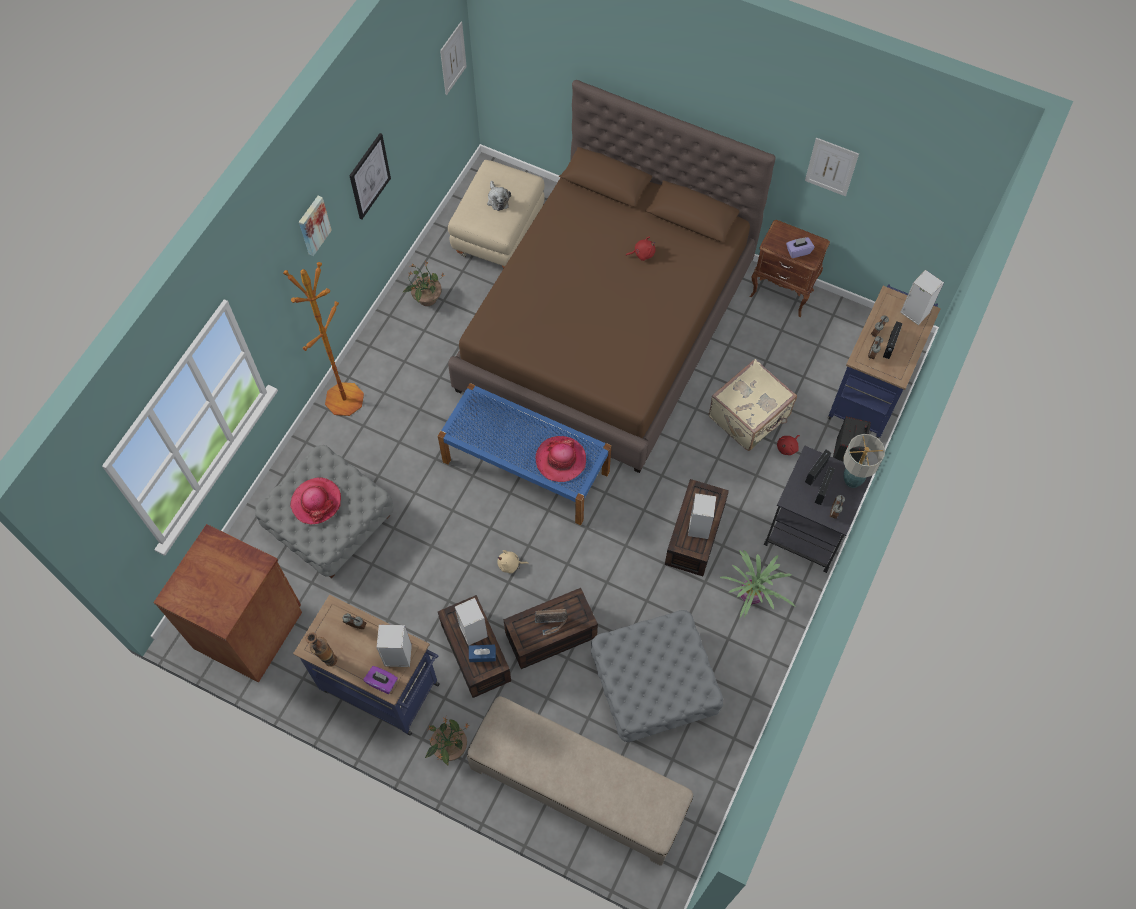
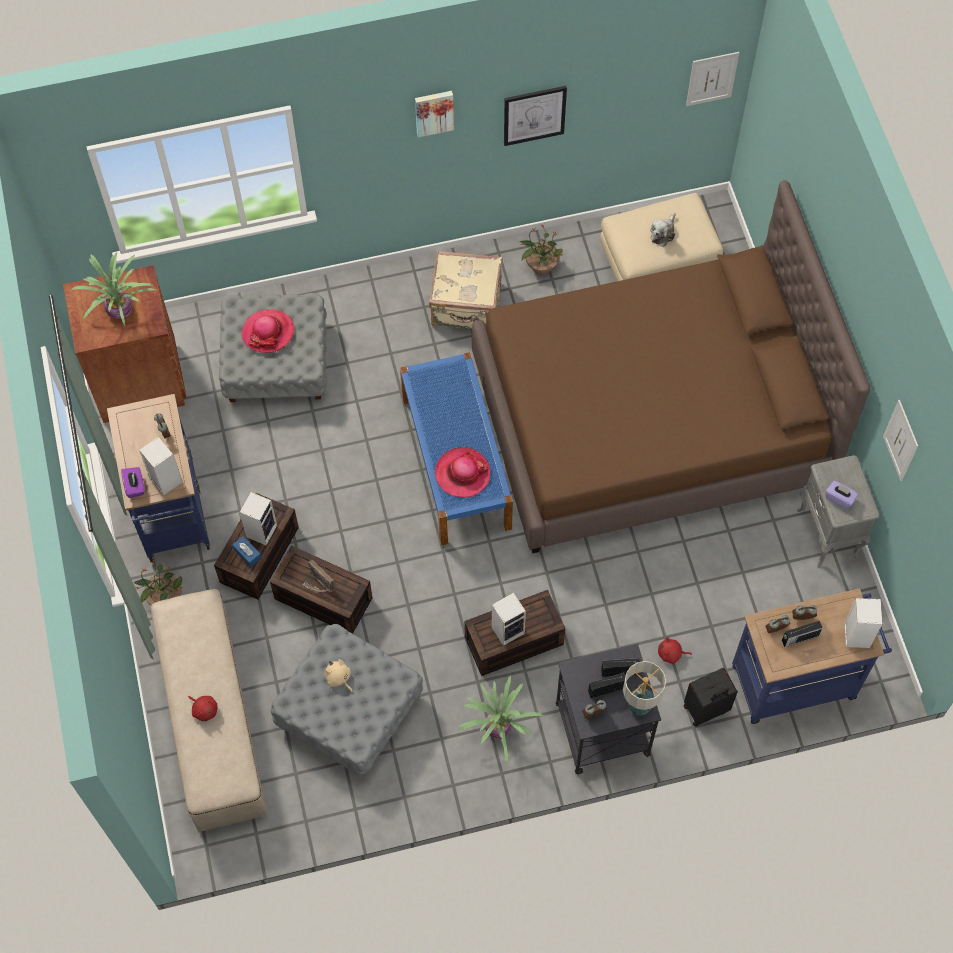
camera: 50 degrees right, 0 degrees up
(221, 576) = (121, 310): none -> potted plant
(327, 658) = (122, 434): vase -> none
(344, 399) = (392, 283): orange clothes rack -> none
(510, 565) = (357, 520): beige plush toy -> beige plush toy (338, 678)
(642, 253) = (708, 378): red plush toy -> red plush toy (204, 709)
(750, 417) = (672, 601): beige suitcase -> beige suitcase (466, 306)
(782, 293) = (828, 534): brown nightstand -> grey nightstand

